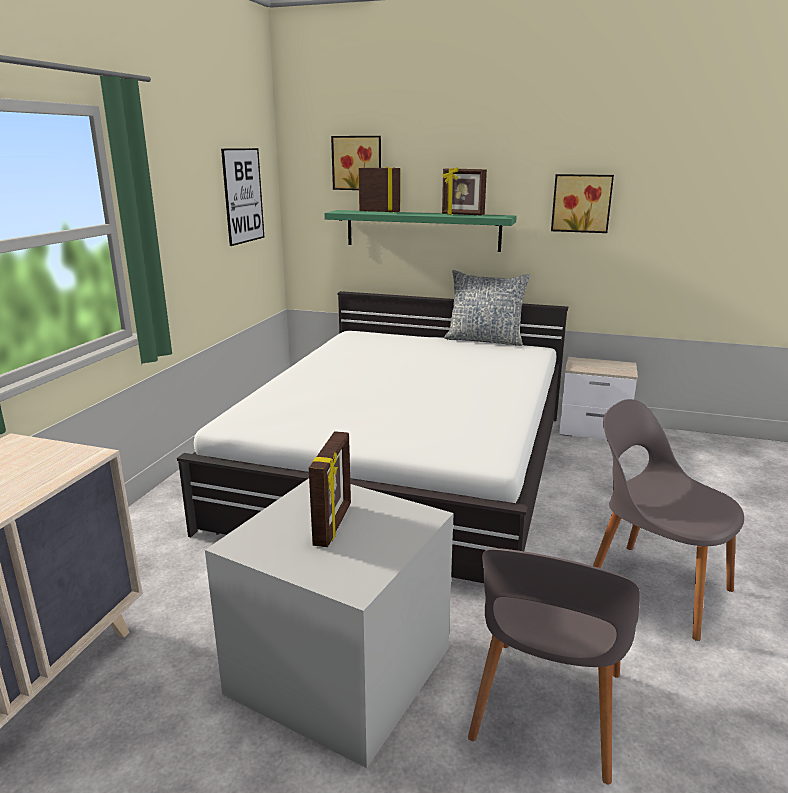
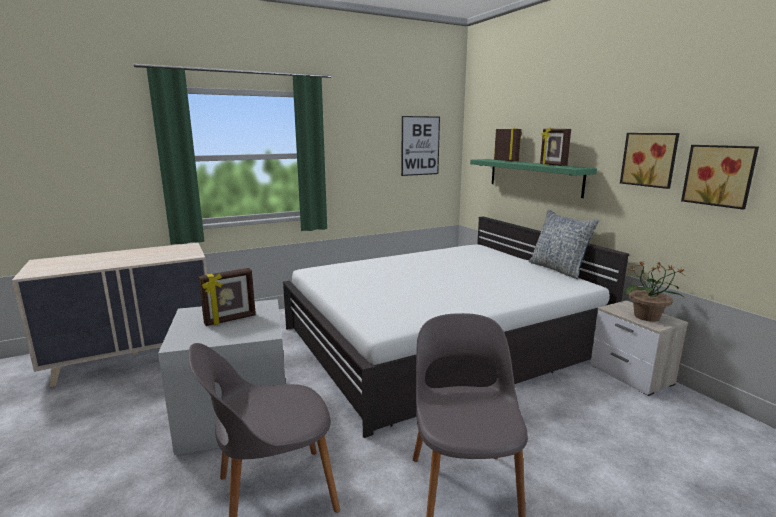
camera: 45 degrees right, 5 degrees down
(357, 163) = (501, 126): picture -> picture (719, 175)
(609, 367) = (647, 317): none -> potted plant

